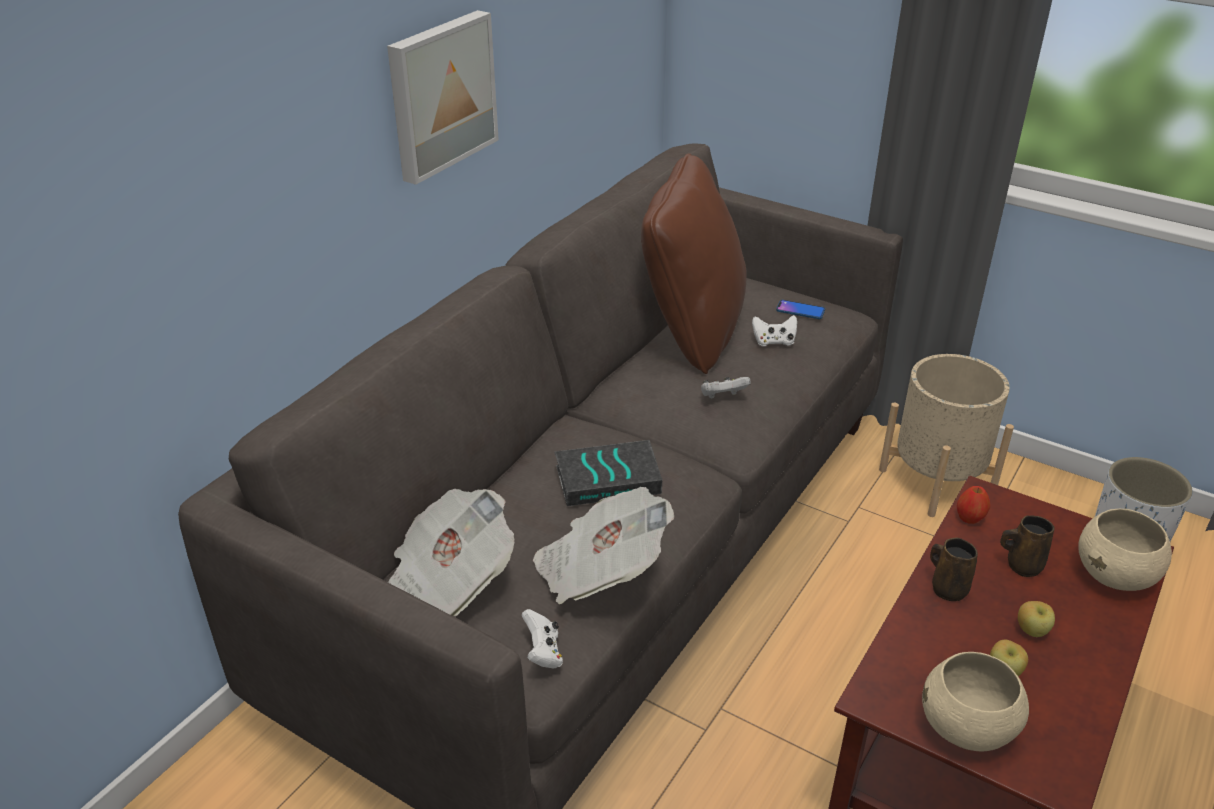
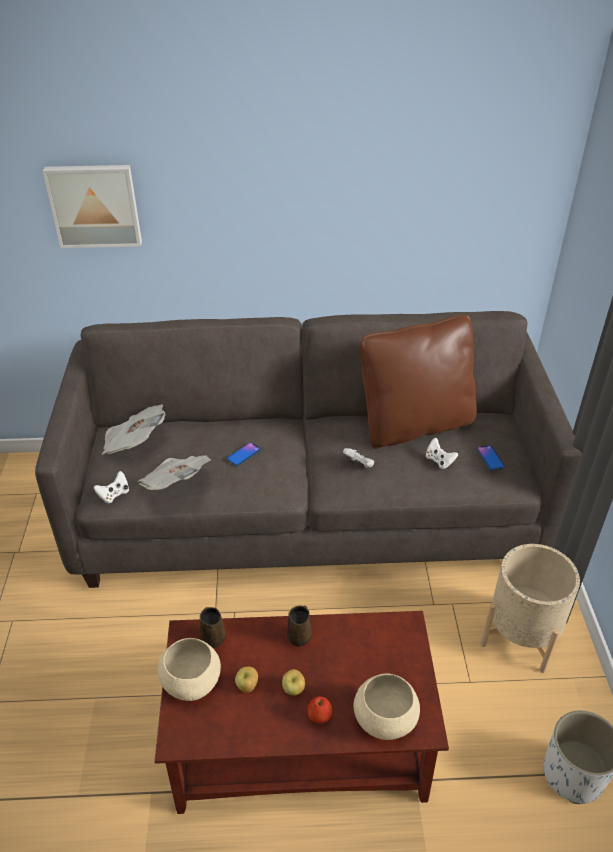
camera: 55 degrees right, 5 degrees up
(440, 95) = (298, 210): picture -> picture (95, 205)
(609, 478) = (244, 454): book -> phone
(970, 518) = (376, 625): apple -> apple (319, 717)
(1021, 565) = (352, 666): brown mug -> brown mug (213, 637)

